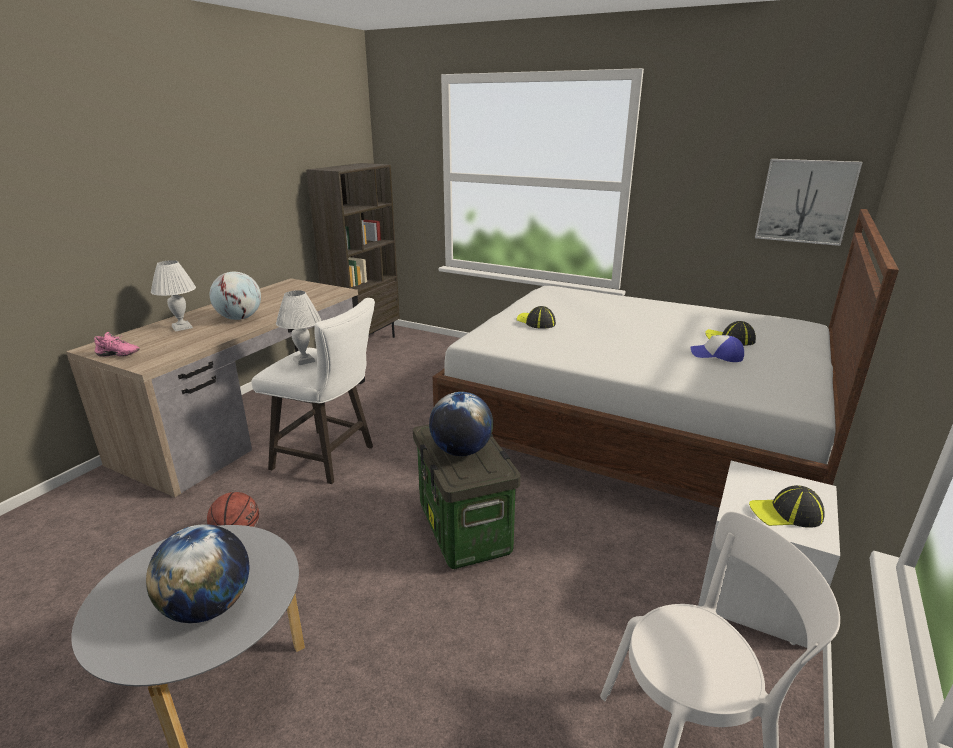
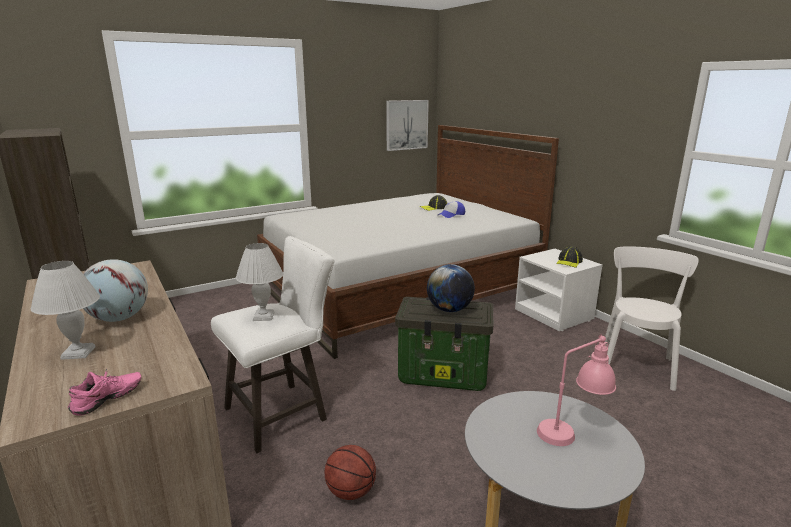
camera: 60 degrees left, 5 degrees down
(208, 606) = (571, 433): globe -> pink table lamp
(536, 322) = (339, 232): cap -> none

